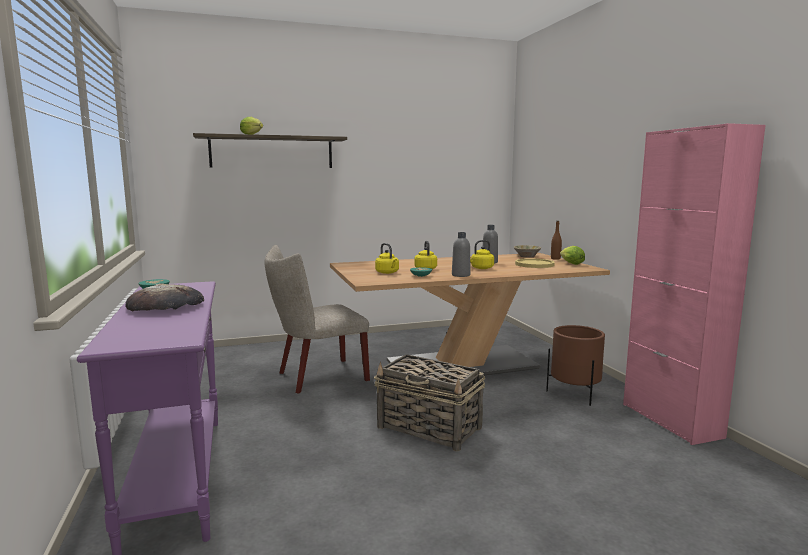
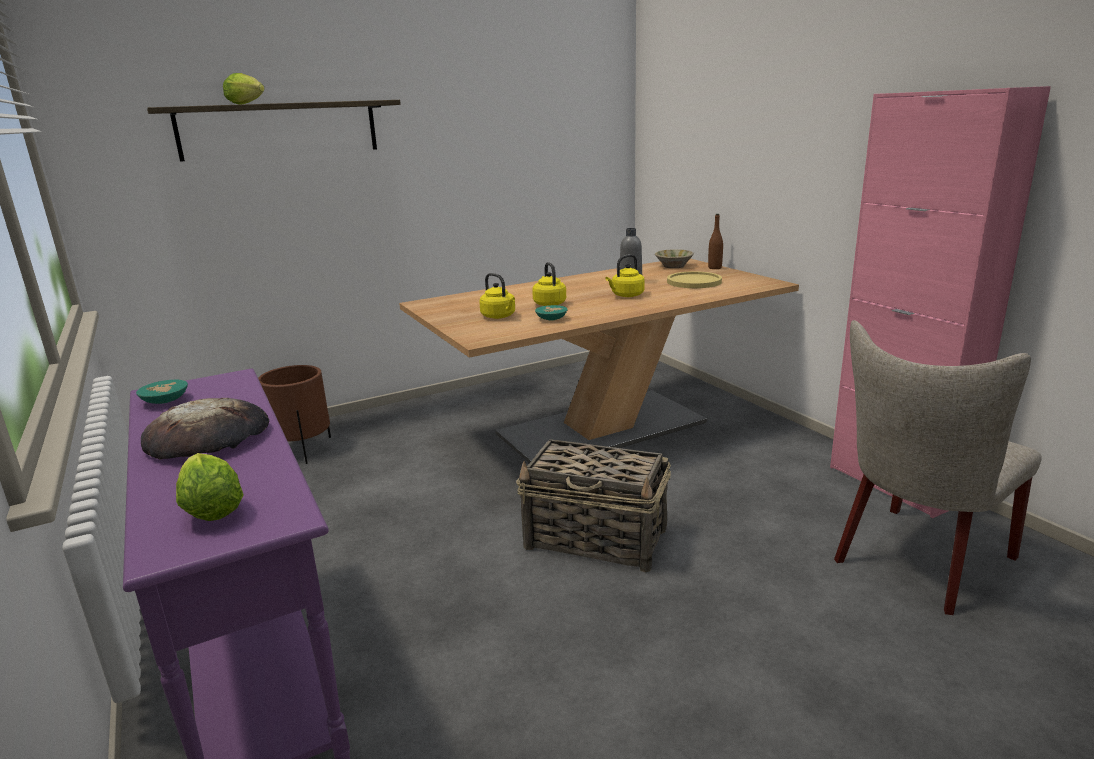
camera: 10 degrees left, 10 degrees up
(317, 377) = (405, 474): beige chair -> beige chair (917, 562)
(461, 275) = (607, 312): grey bottle -> none
(570, 263) = (740, 276): lettuce -> lettuce (211, 508)
(574, 394) = (764, 458): brown planter -> brown planter (302, 449)

